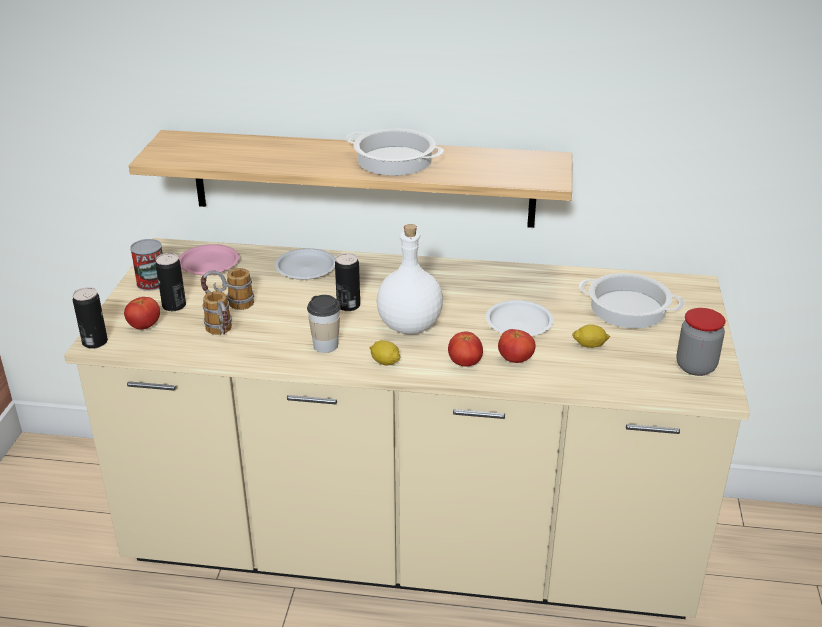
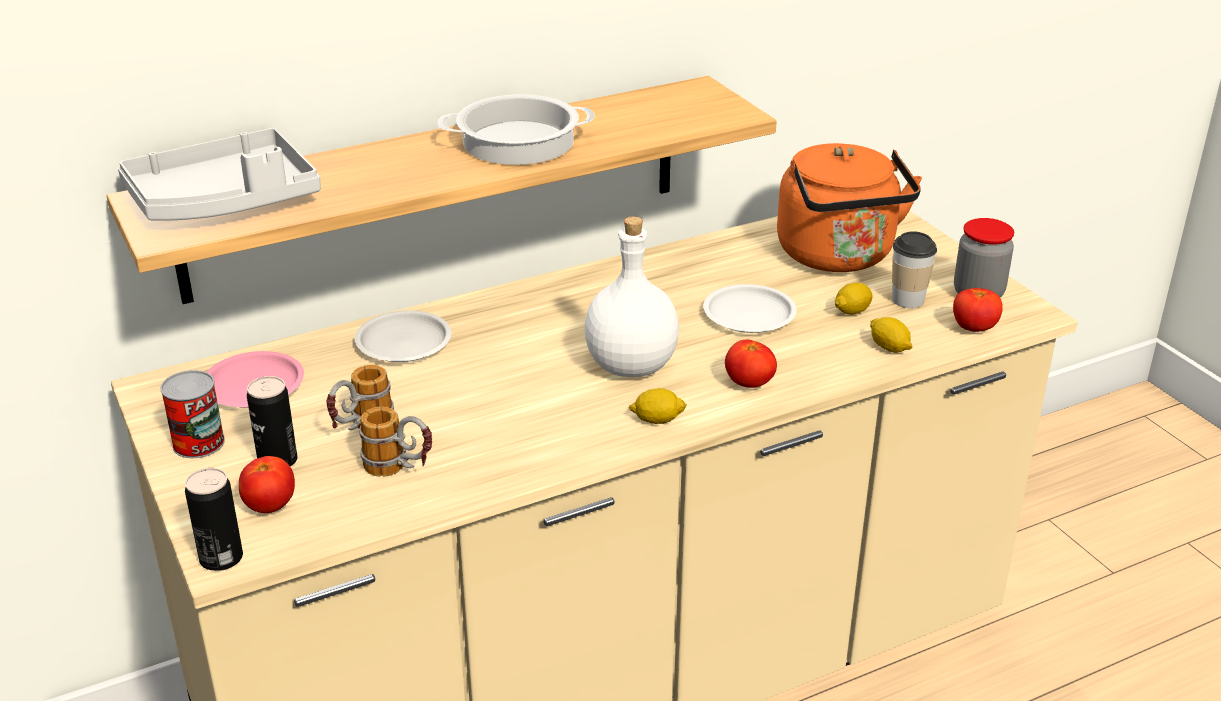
camera: 35 degrees left, 0 degrees up
(204, 149) = (225, 201): none -> grey tray
(325, 345) = (559, 429): cup -> cup (908, 299)
(348, 305) = (523, 369): can -> none
(515, 360) = (798, 358): tomato -> tomato (974, 328)
(584, 376) = (889, 347): none -> lemon
(627, 308) = (839, 257): cooking pot -> orange kettle

